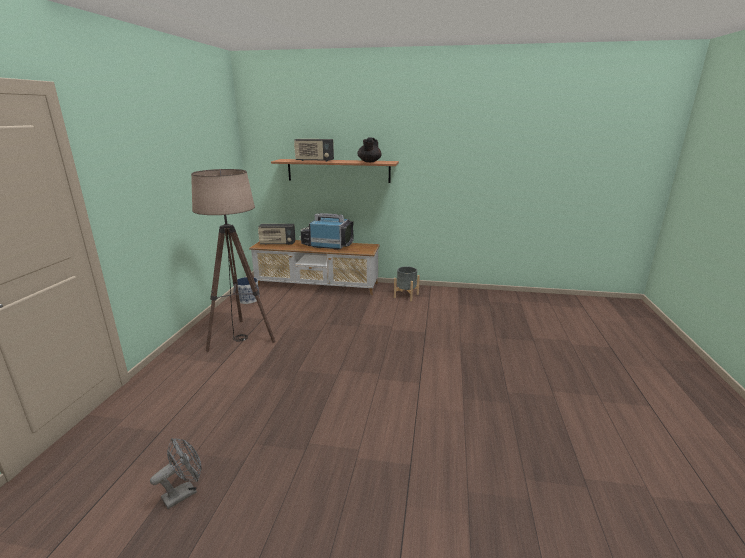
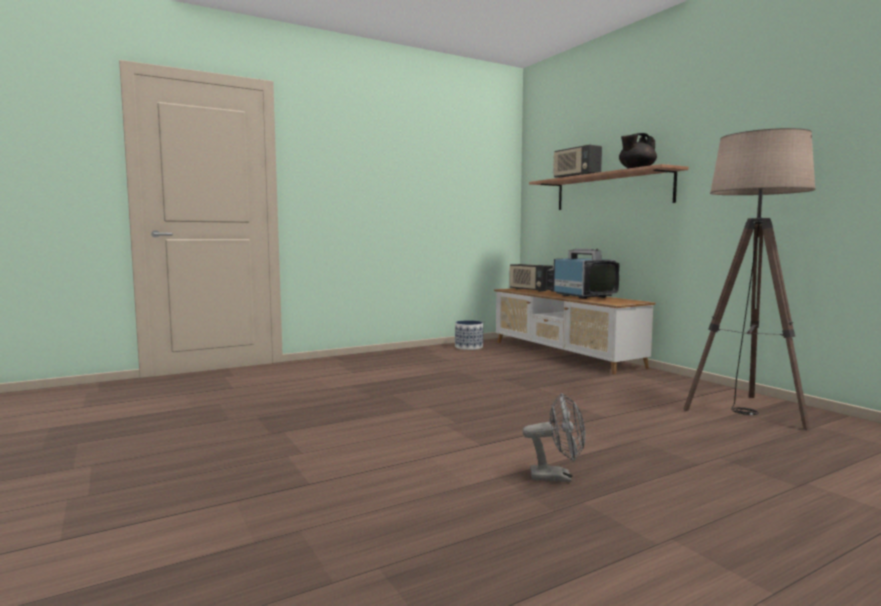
camera: 50 degrees right, 15 degrees down
(184, 492) = (169, 416): grey fan -> grey fan (557, 477)
(241, 337) = (403, 364): floor lamp -> floor lamp (746, 411)
(406, 296) = (664, 386): grey planter -> none

